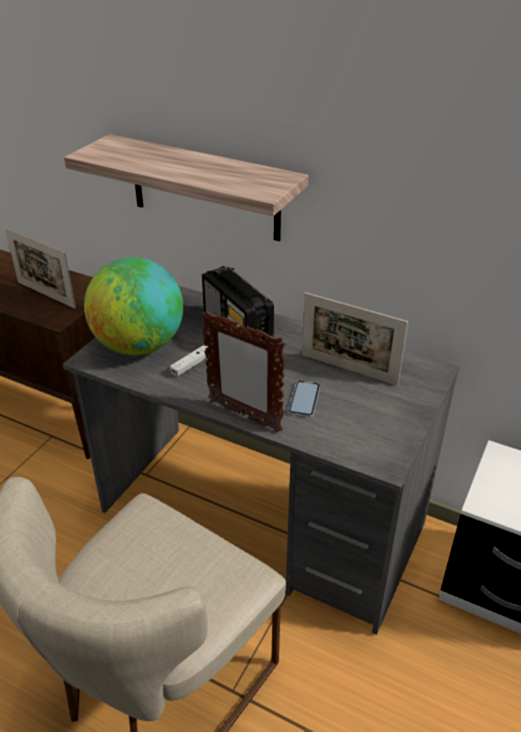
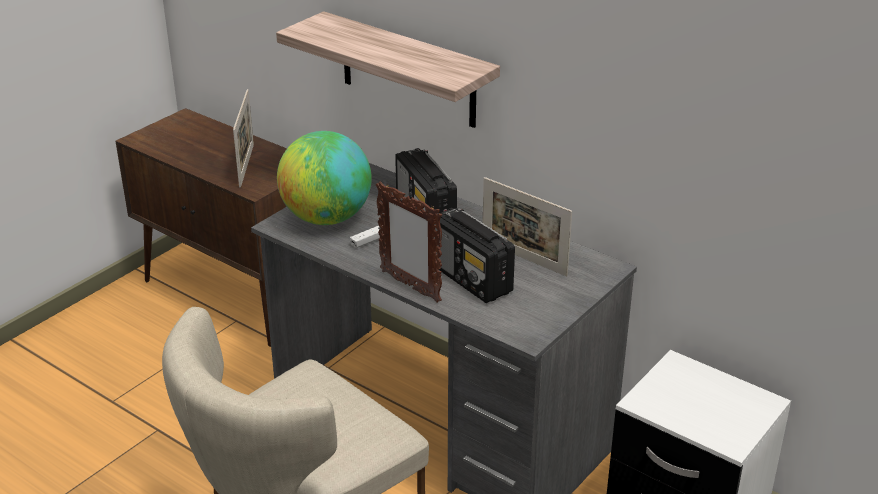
camera: 10 degrees right, 5 degrees down
(46, 295) = (246, 165): picture frame -> picture frame turned 135 degrees counterclockwise
(304, 400) = (471, 279): phone -> radio

